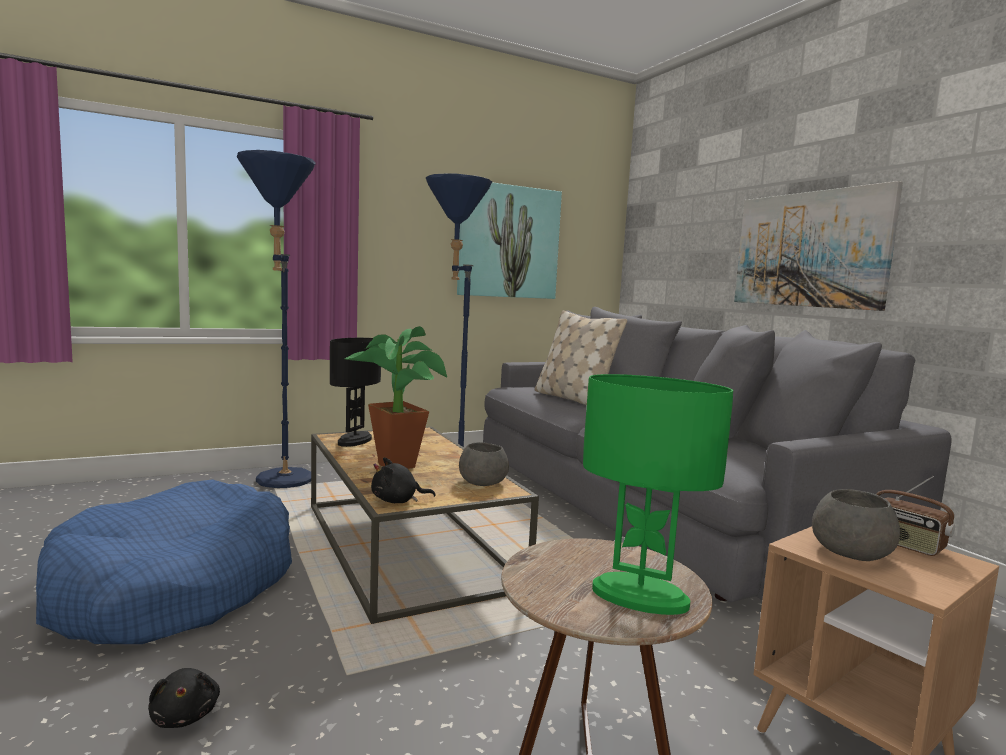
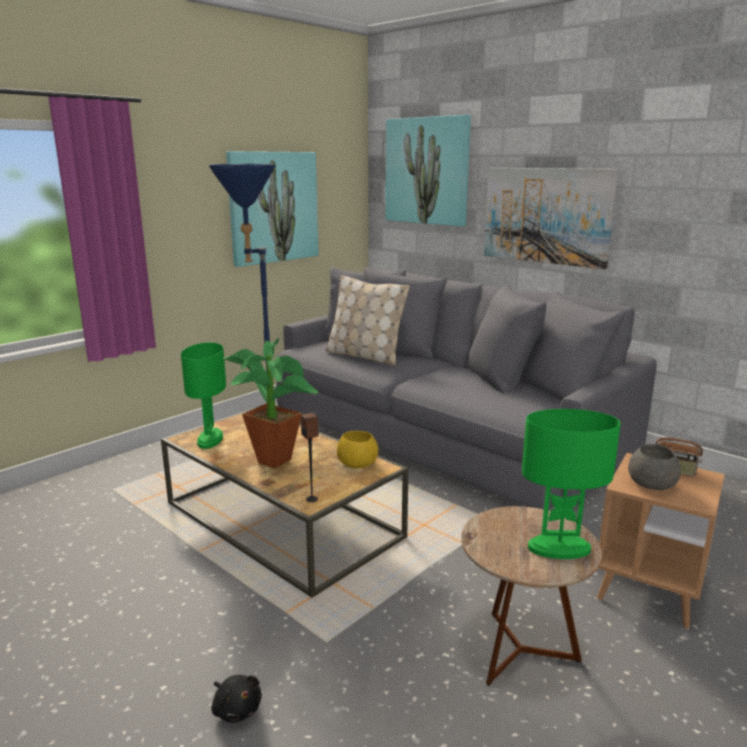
camera: 20 degrees left, 10 degrees up
(175, 587) = (120, 612): blue dog bed -> none
(280, 484) = (114, 484): blue floor lamp -> none
(354, 441) = (209, 439): black table lamp -> green table lamp
(397, 501) = (312, 499): black plush toy -> speaker
(482, 482) = (356, 463): grey bowl -> yellow bowl
(681, 213) = (427, 171): none -> picture

